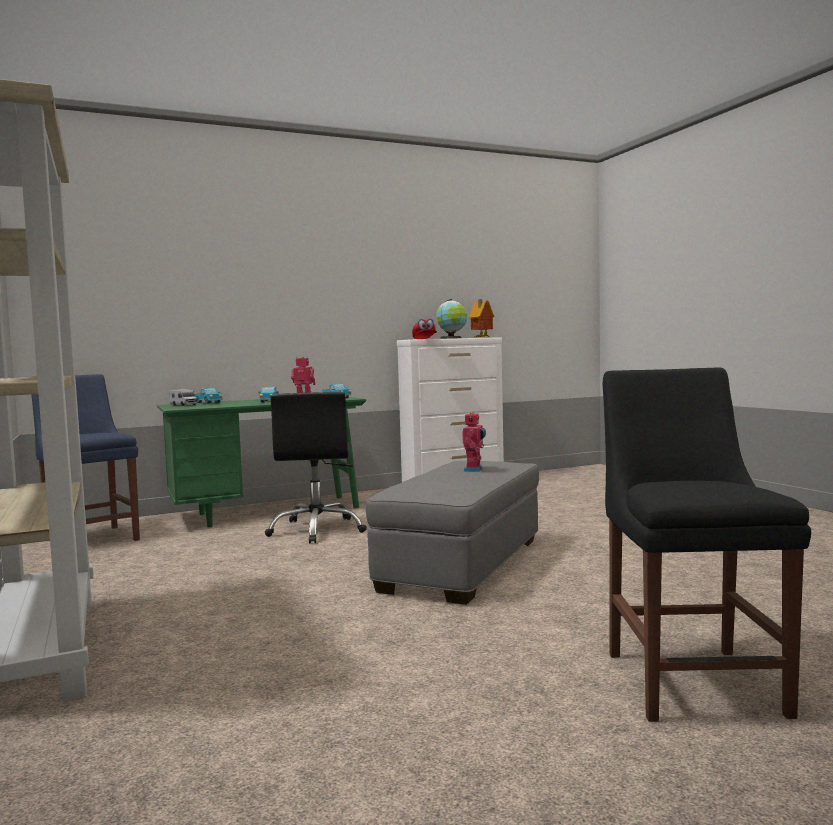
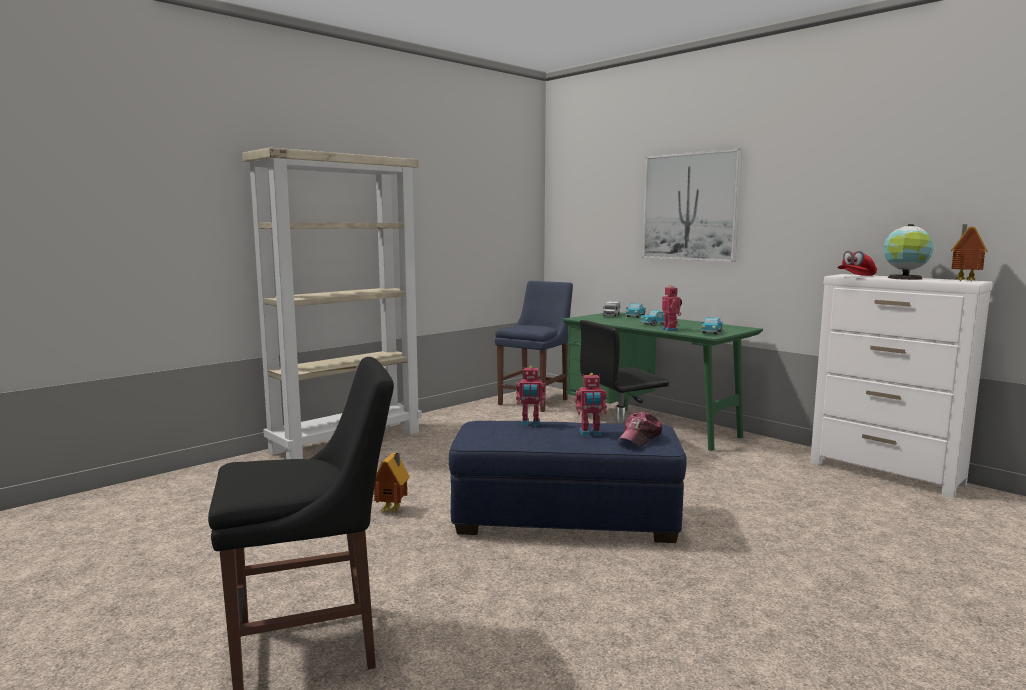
camera: 70 degrees right, 5 degrees up
(245, 283) = (690, 207): none -> picture
(371, 630) = (393, 510): none -> toy house
(425, 479) = (530, 424): none -> toy robot
(462, 564) = (565, 519): grey ottoman -> blue ottoman
(497, 463) = (640, 438): none -> cap

